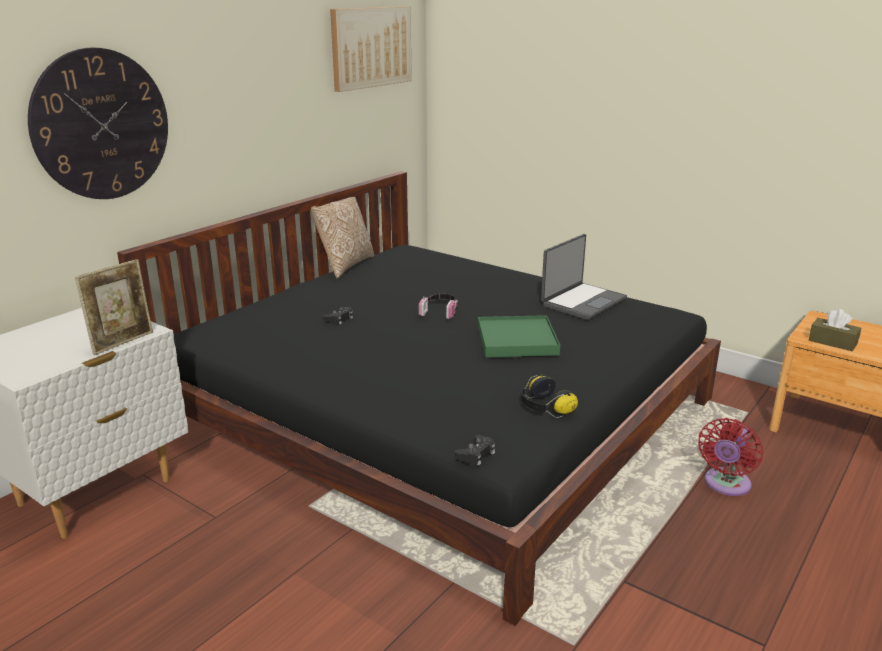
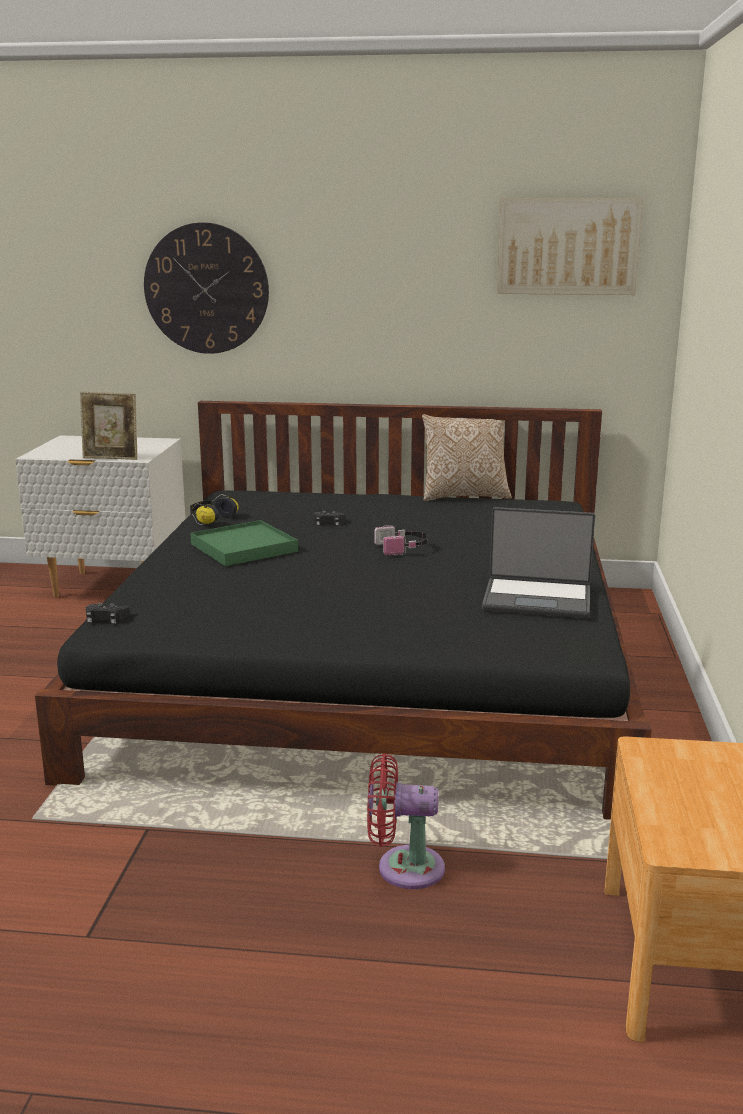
camera: 60 degrees right, 5 degrees down
(517, 340) = (371, 589): green tray -> green tray (244, 548)
(544, 407) = (224, 626): headphones -> headphones (211, 519)
(832, 342) = (666, 772): brown tissue box -> none

